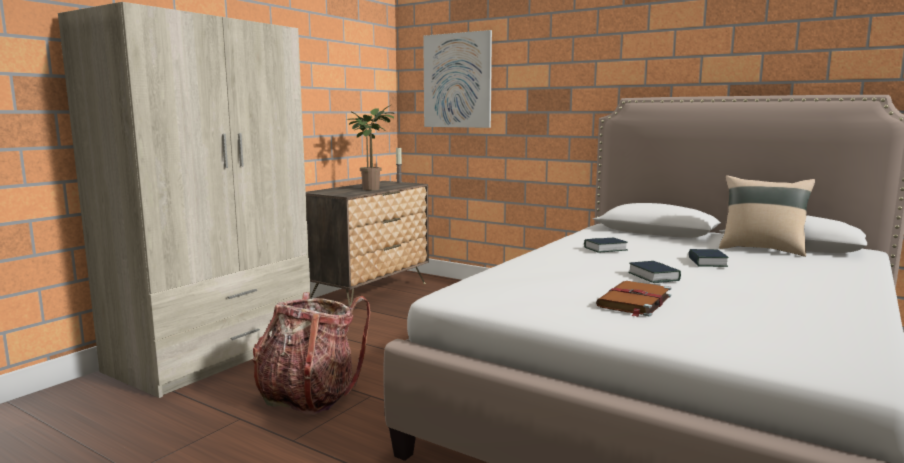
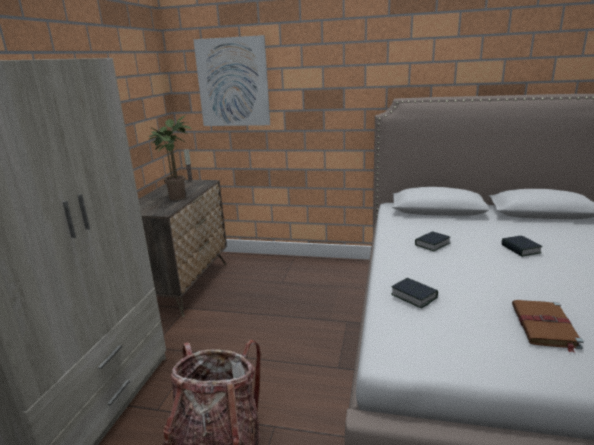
camera: 20 degrees left, 10 degrees up
(653, 277) = (513, 281): book -> book (413, 296)
(761, 249) = (531, 222): beige pillow -> none

